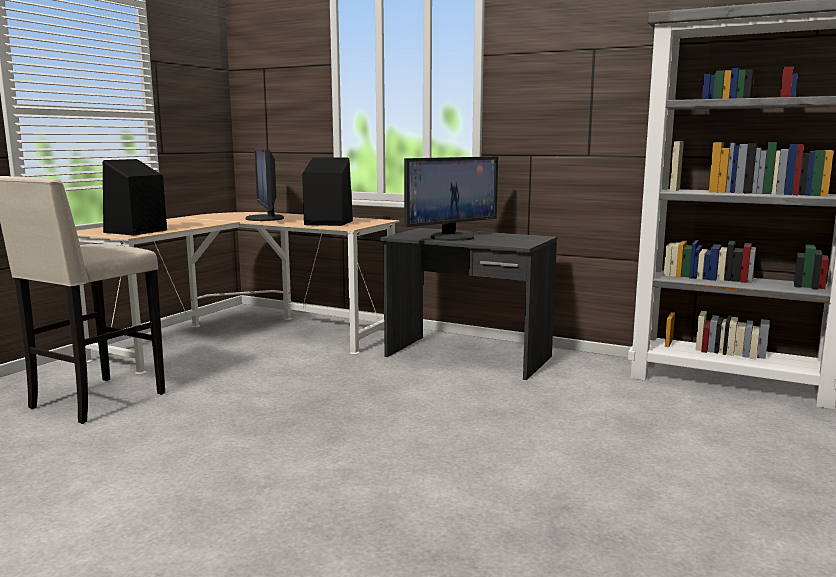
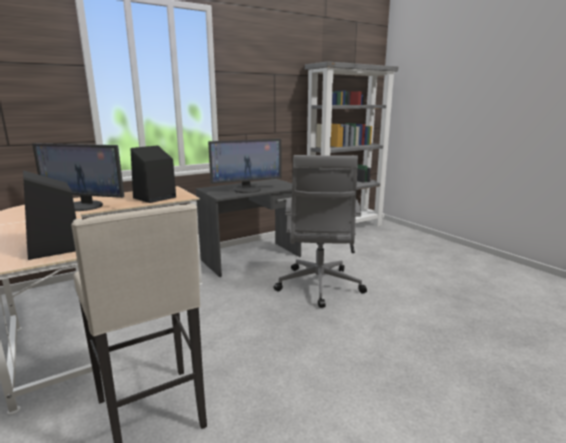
camera: 60 degrees left, 5 degrees up
(433, 411) = (319, 287): none -> grey office chair
(451, 237) = (247, 190): monitor -> monitor turned 75 degrees clockwise

